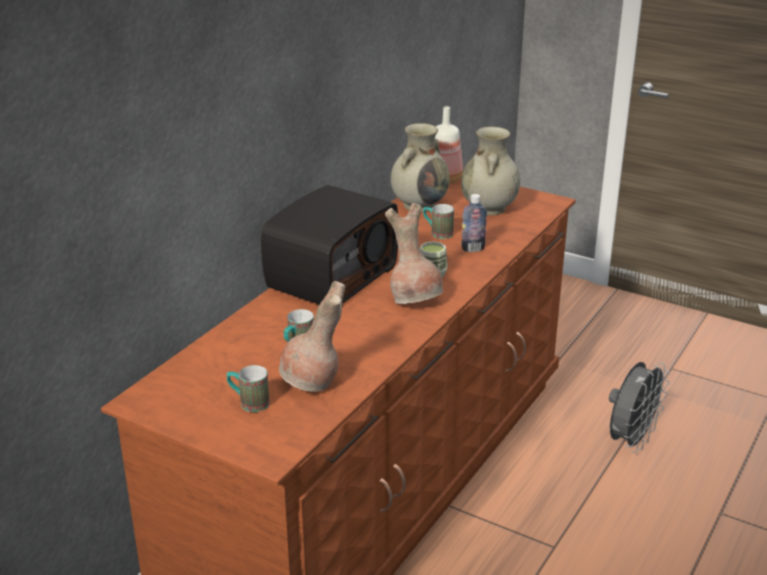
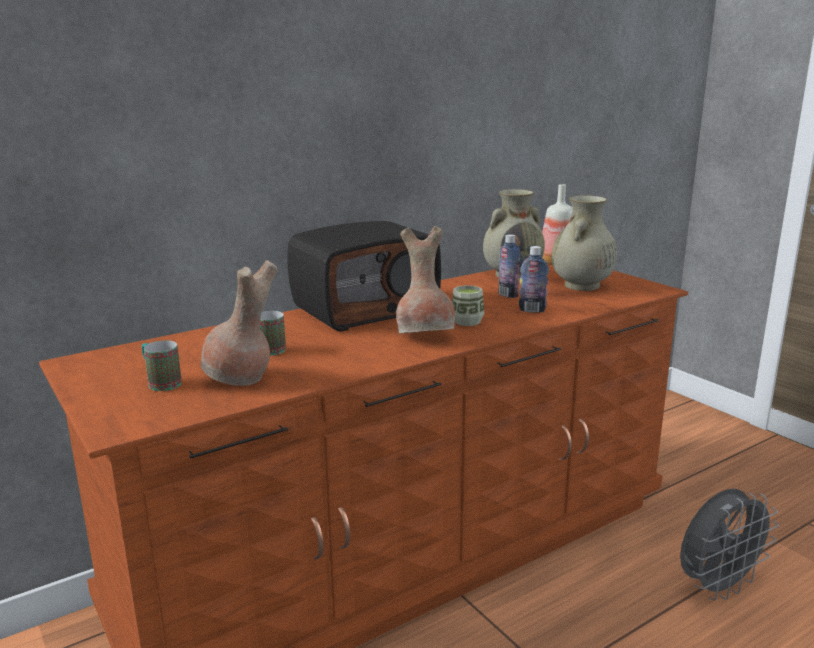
camera: 25 degrees right, 10 degrees down
(437, 233) = (508, 295): mug -> bottle

